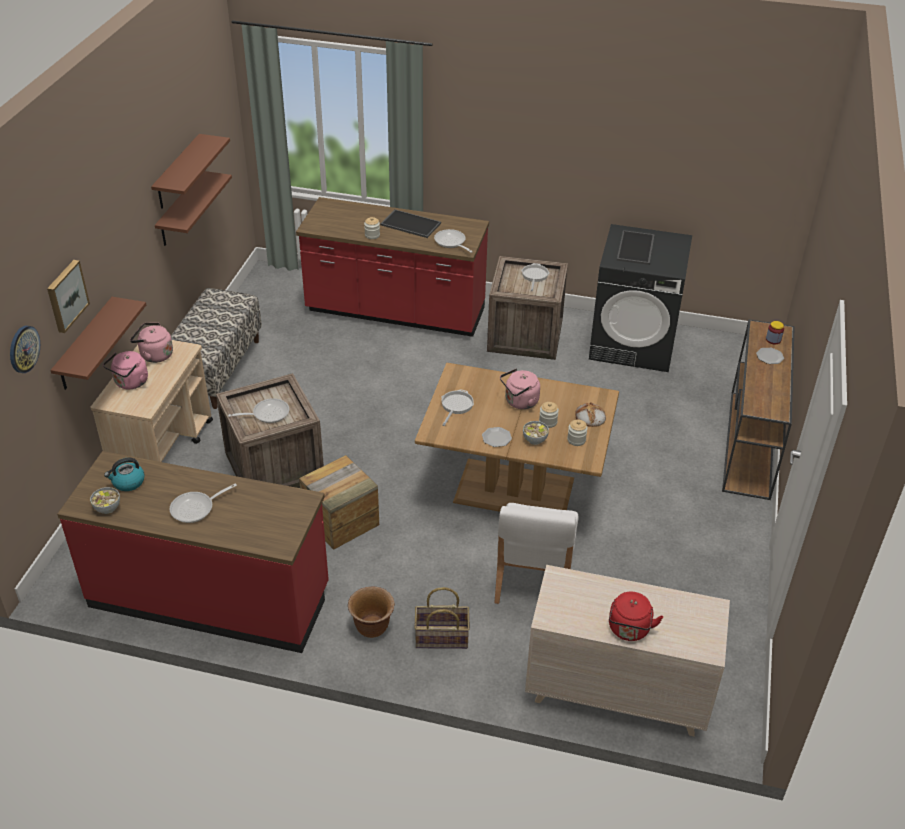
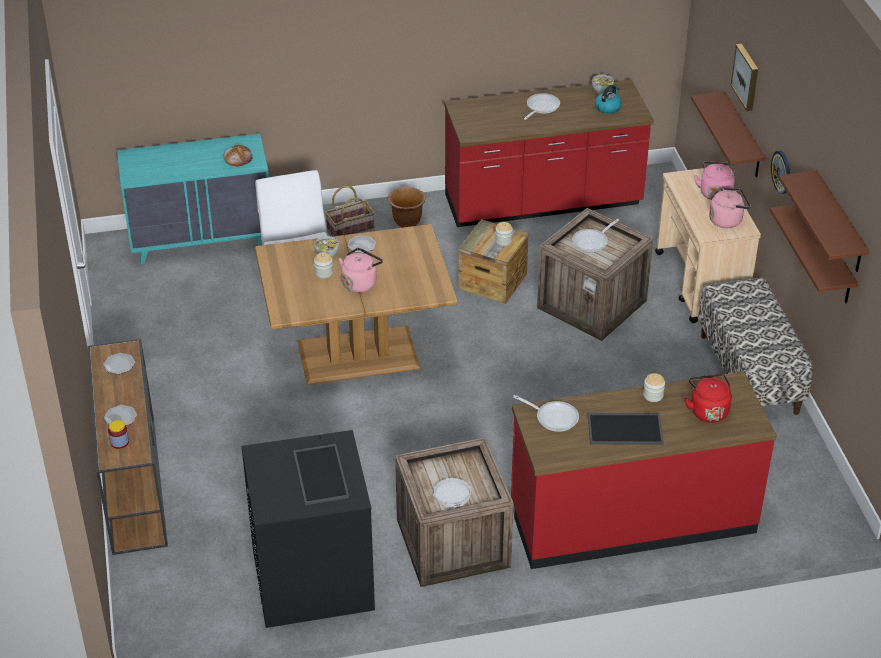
camera: 155 degrees right, 0 degrees up
(23, 349) = (721, 41): wall clock -> wall clock (782, 172)
(456, 406) = (416, 261): frying pan -> none
(576, 440) = (289, 265): jar -> jar (503, 241)
(589, 417) = (287, 289): bread -> bread (238, 158)
(616, 692) = (202, 240): beige dresser -> turquoise dresser
(629, 630) = (190, 150): red kettle -> red kettle (707, 410)
(764, 398) = (119, 365): none -> plate

